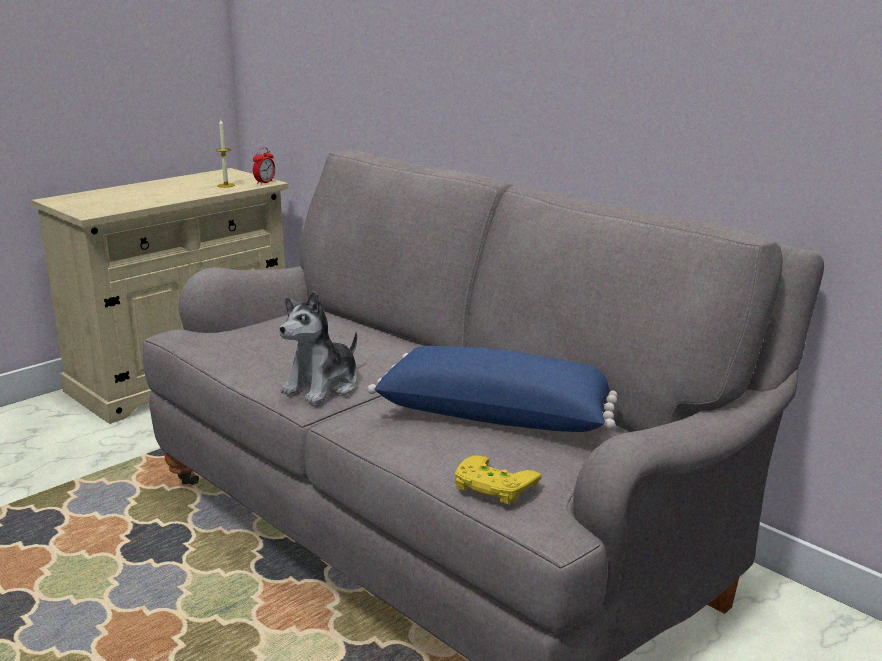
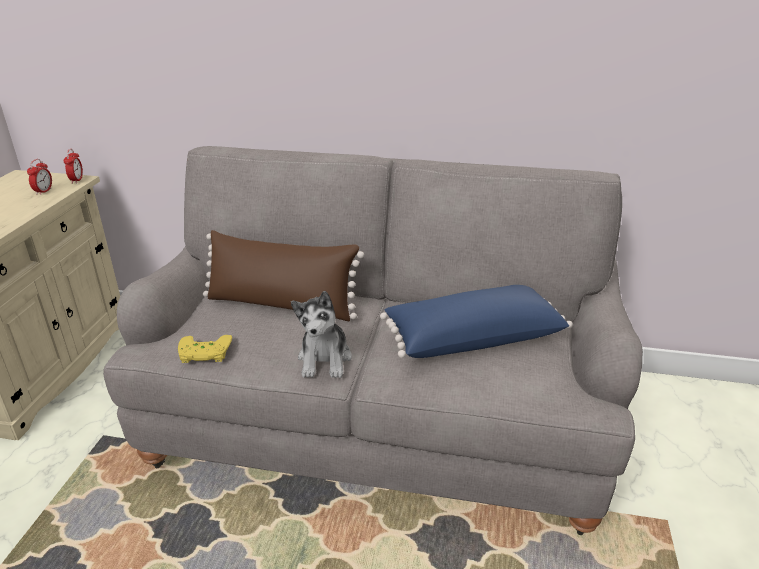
camera: 35 degrees left, 10 degrees up
(226, 185) = (44, 191): candle -> alarm clock
(346, 334) = (281, 305): none -> brown pillow
(492, 486) = (543, 398): yellow game controller -> yellow game controller (204, 353)

